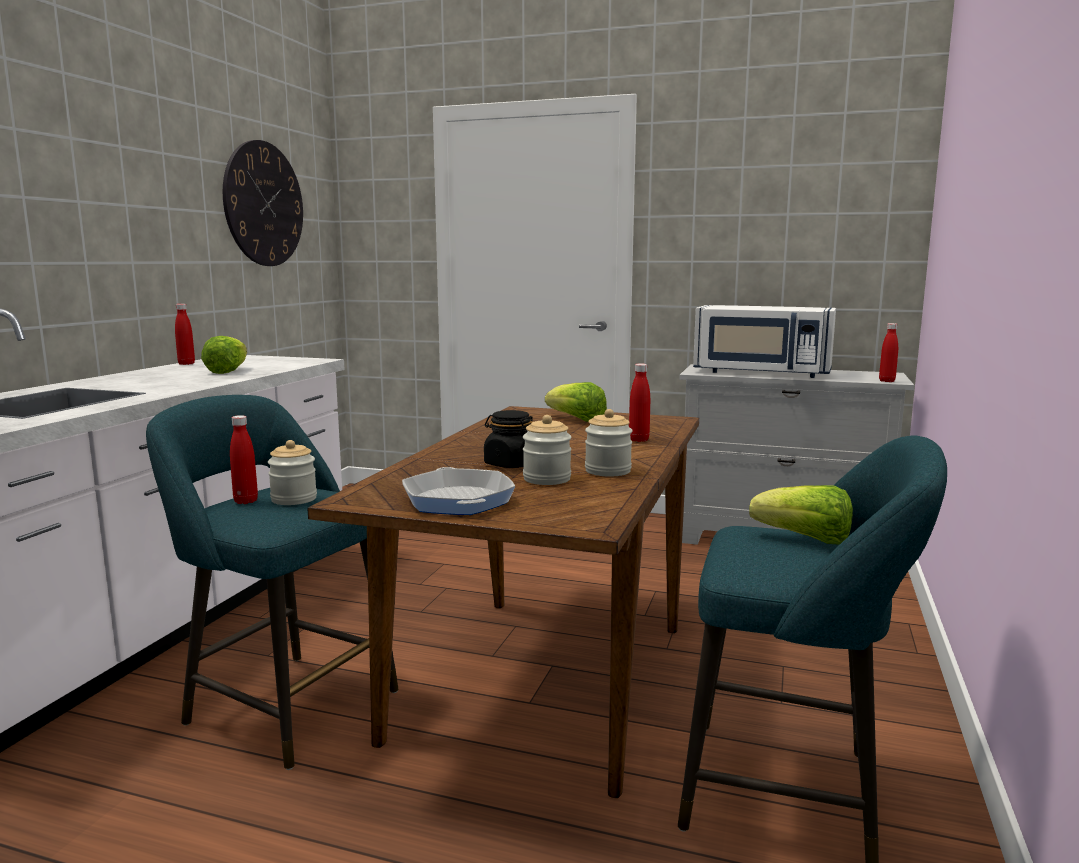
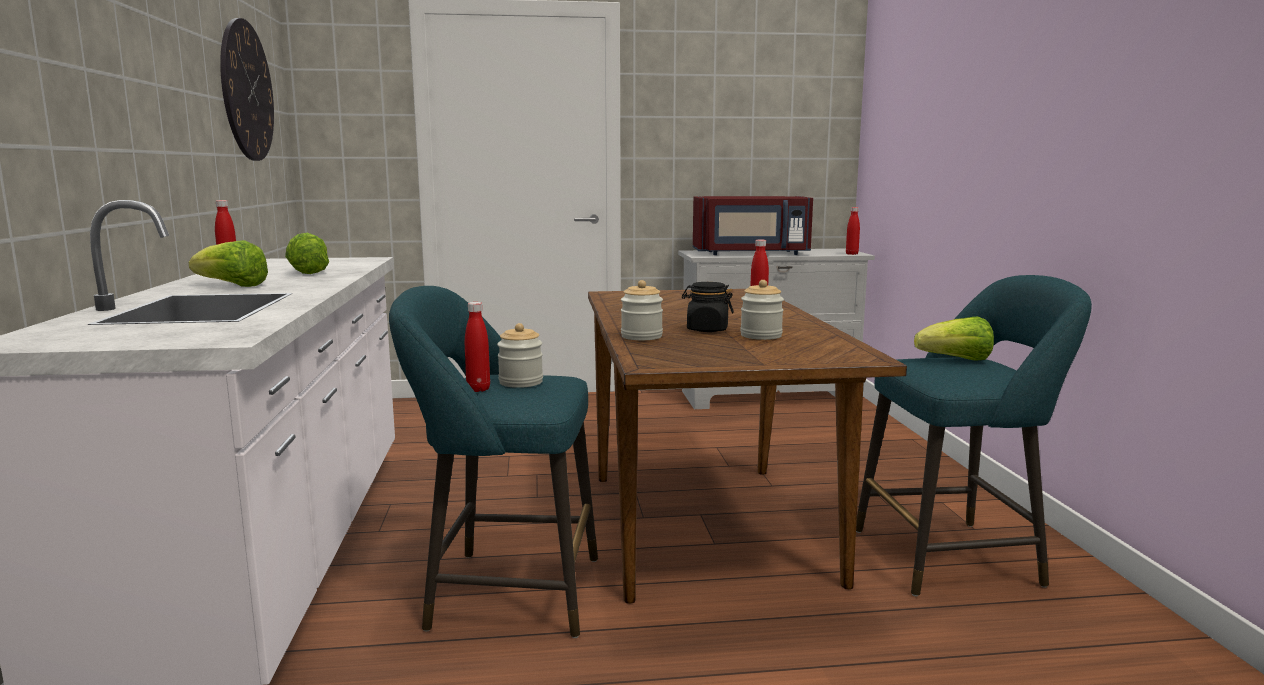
camera: 25 degrees left, 0 degrees up
(458, 500) = (734, 355): frying pan -> none
(576, 420) = (674, 296): lettuce -> lettuce (232, 286)
(608, 471) = (790, 326): jar -> jar (641, 336)
(761, 373) = (751, 253): white microwave -> red microwave

